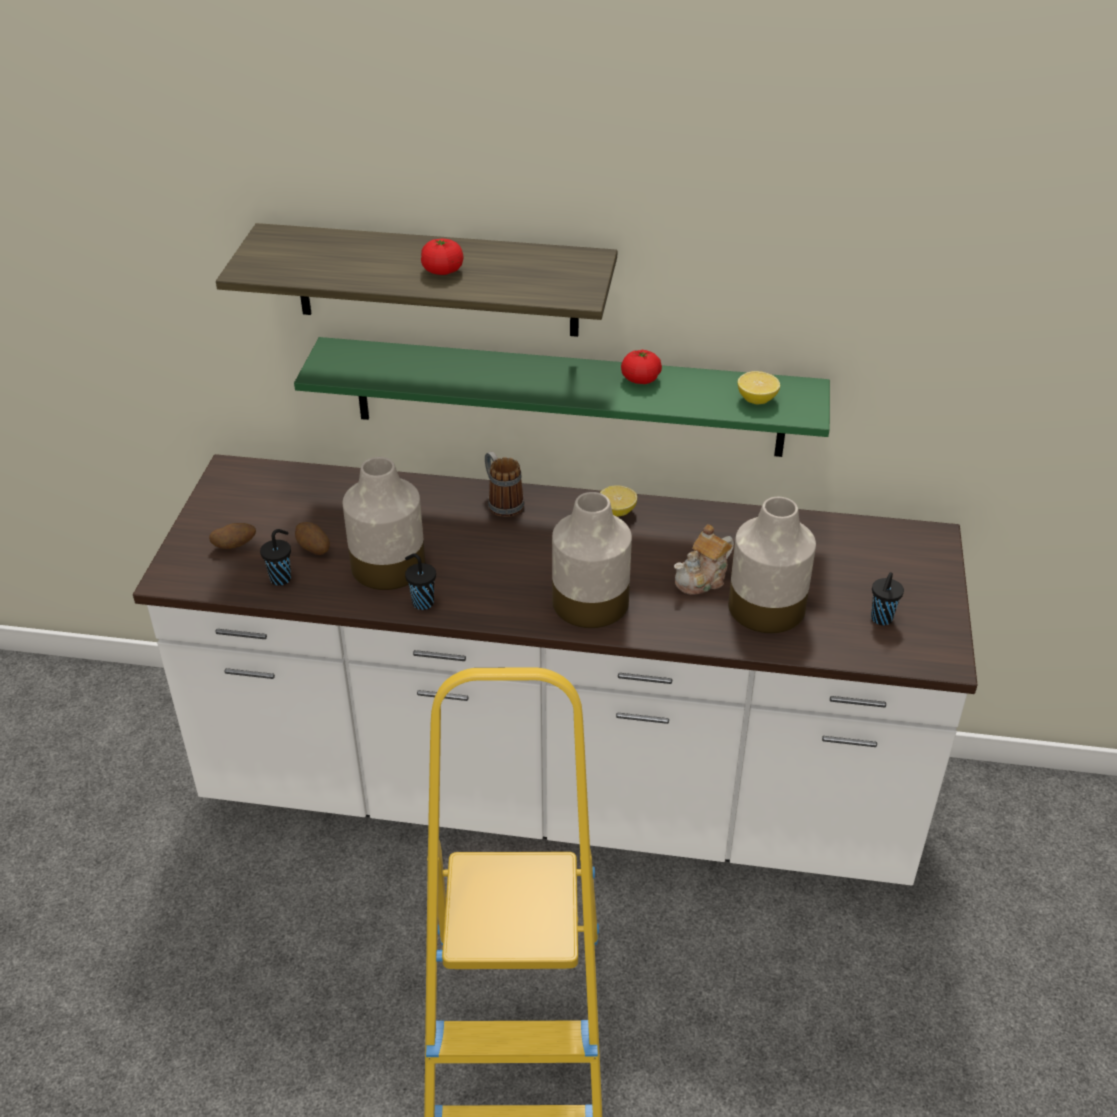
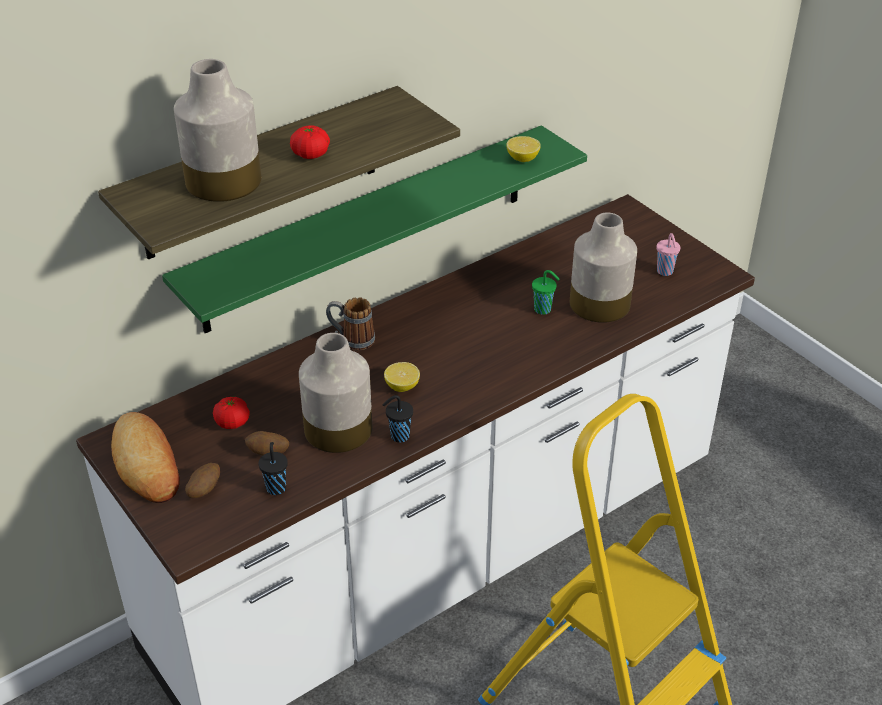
camera: 45 degrees left, 0 degrees up
(229, 501) = (147, 463): none -> bread
(590, 602) = (501, 365): beige vase -> beige vase (224, 180)
(617, 511) = (434, 300): lemon -> lemon (402, 386)
(640, 379) = (436, 183): tomato -> tomato (232, 422)
(703, 579) = (543, 310): teapot -> green cup
(881, 619) = (665, 272): black cup -> pink cup

